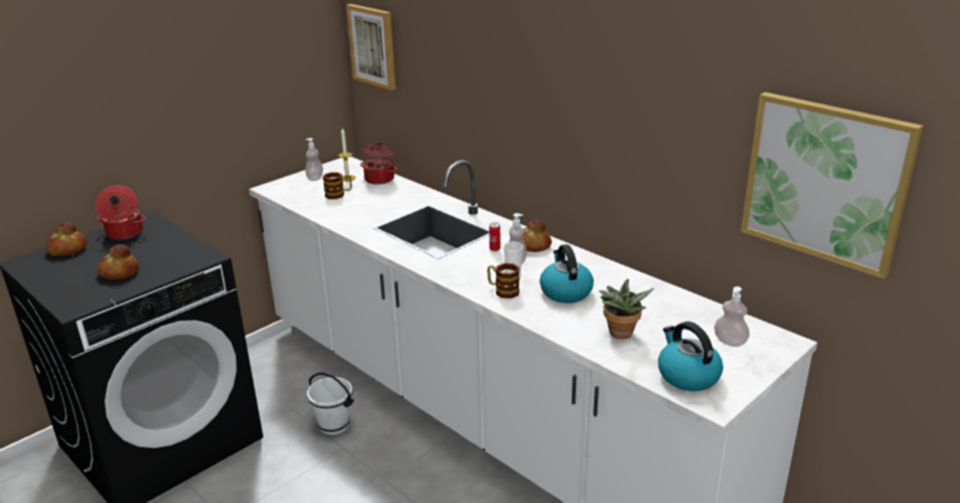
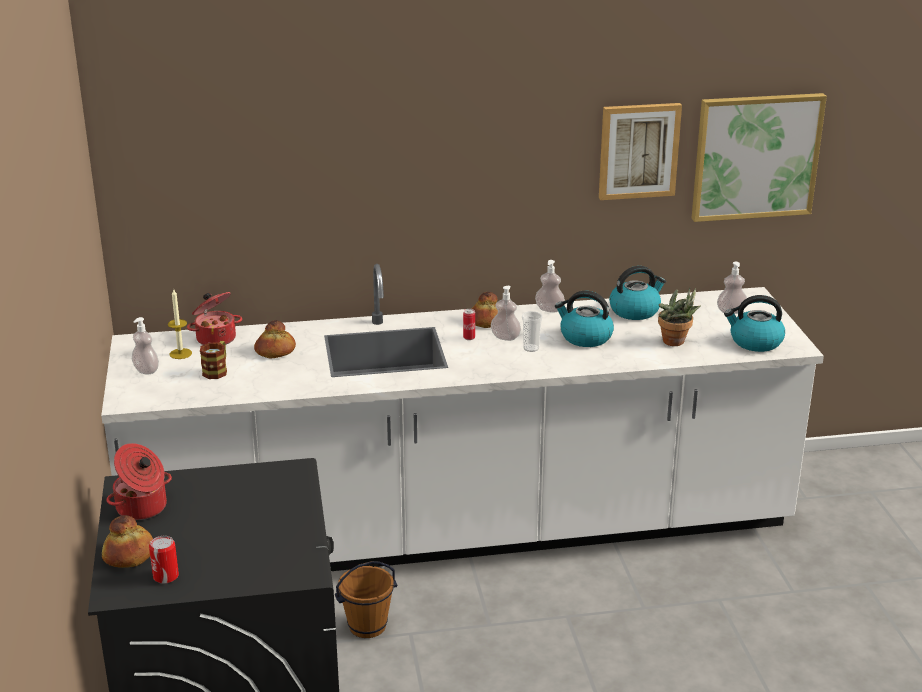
camera: 55 degrees left, 0 degrees up
(47, 268) = (166, 576): none -> can
(119, 272) = (253, 530): bread -> bread (275, 351)
(334, 425) = (367, 626): white bucket -> brown bucket
(373, 46) = (163, 175): picture -> picture (638, 150)
(502, 291) = (548, 360): mug -> none
(591, 261) = (549, 309): none -> soap dispenser
(650, 296) = (635, 311): none -> kettle

